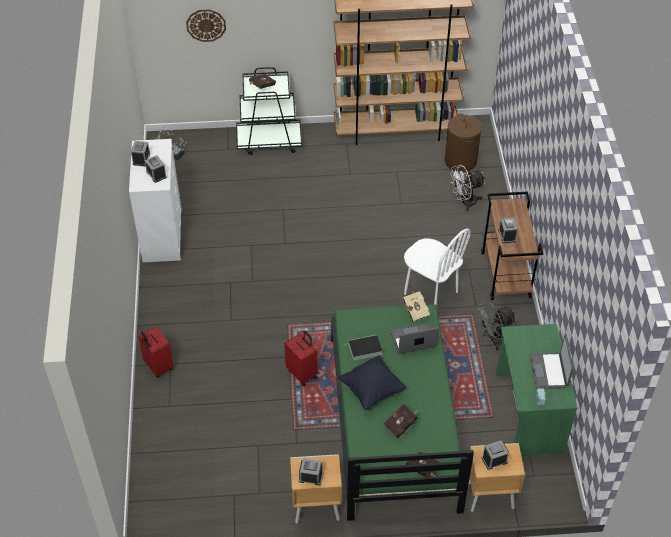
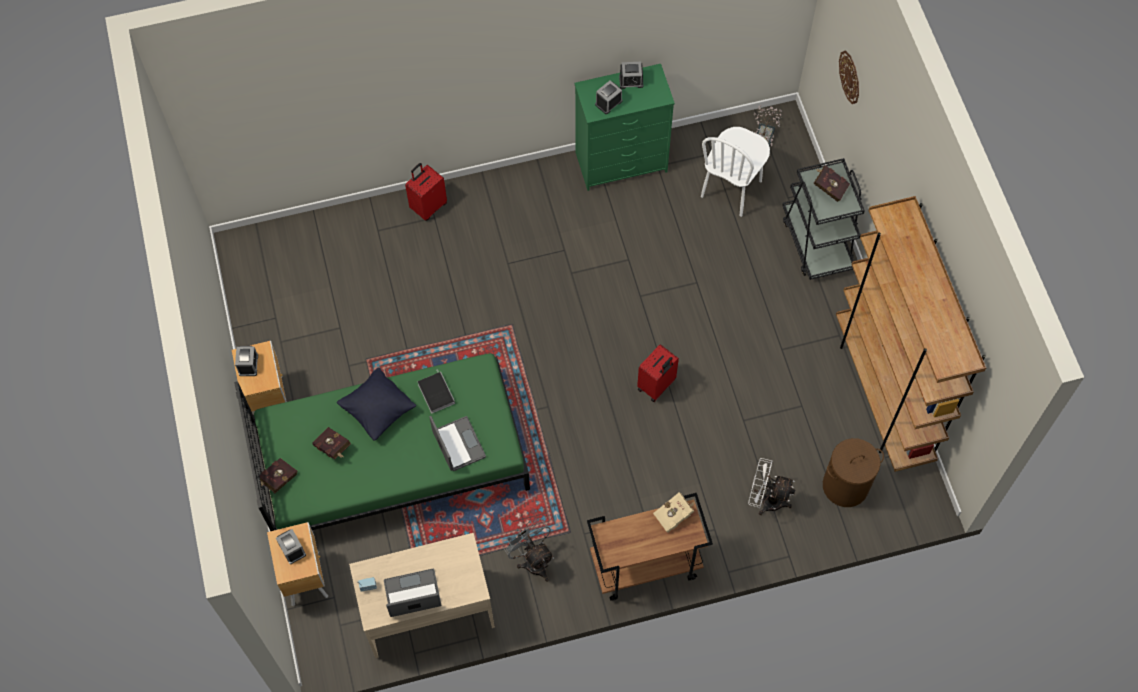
camera: 80 degrees right, 15 degrees up
(162, 235) = (622, 162): white dresser -> green dresser
(302, 373) = (444, 354): red suitcase -> red suitcase (656, 386)
(415, 310) = (505, 441): beige book -> beige book (675, 515)
(430, 293) = (594, 477): white chair -> white chair (731, 189)
(464, 202) = (766, 500): white fan -> white fan turned 45 degrees counterclockwise
(507, 235) = (632, 527): alarm clock -> none
(527, 413) = (427, 611): green desk -> beige desk

